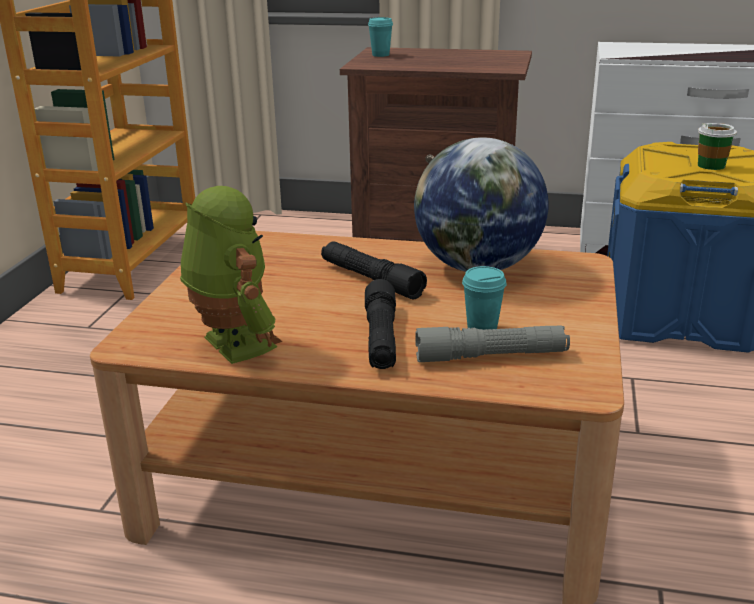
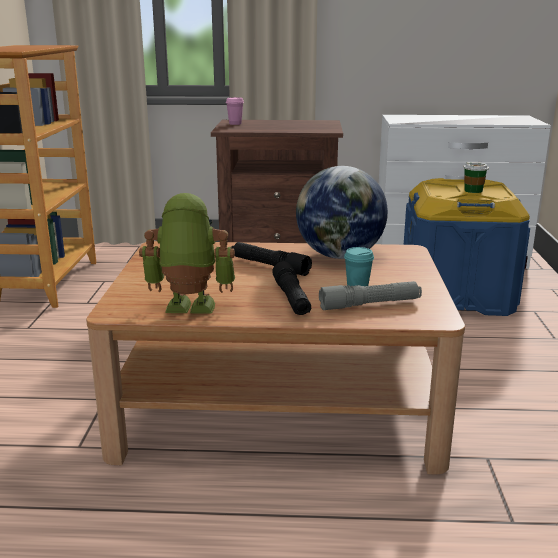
camera: 10 degrees left, 5 degrees down
(232, 345) = (189, 308): toy robot -> toy robot turned 45 degrees counterclockwise
(380, 55) = (235, 124): turquoise cup -> pink cup

